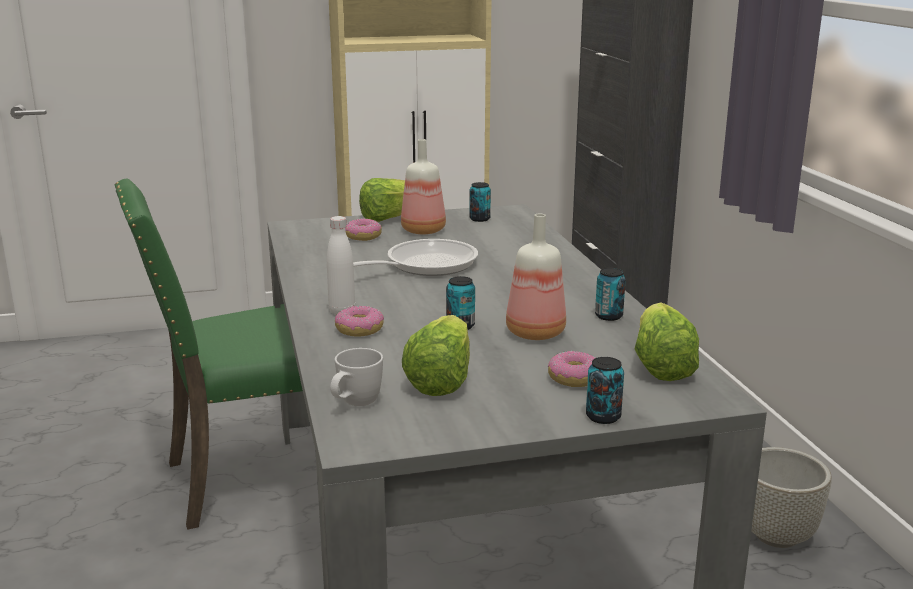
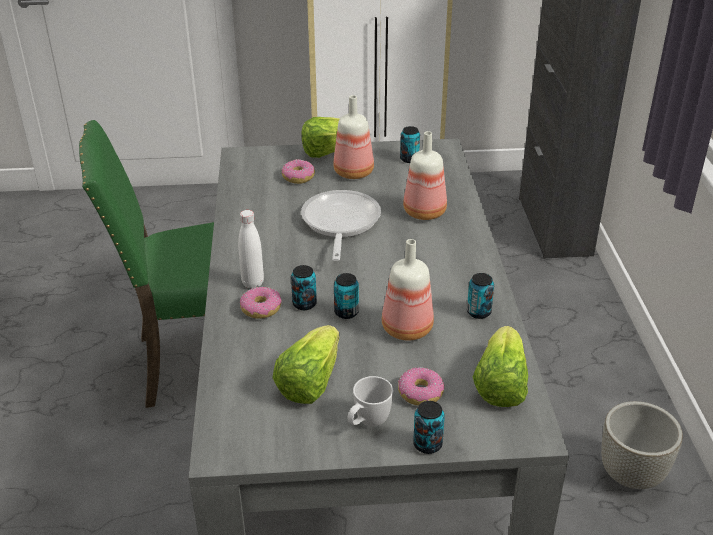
camera: 10 degrees right, 15 degrees up
(355, 405) = (232, 405): white mug -> white mug (367, 423)
(409, 323) = (304, 304): none -> can
(424, 265) = (339, 224): frying pan -> frying pan turned 60 degrees counterclockwise
(513, 252) = (424, 211): none -> bottle

